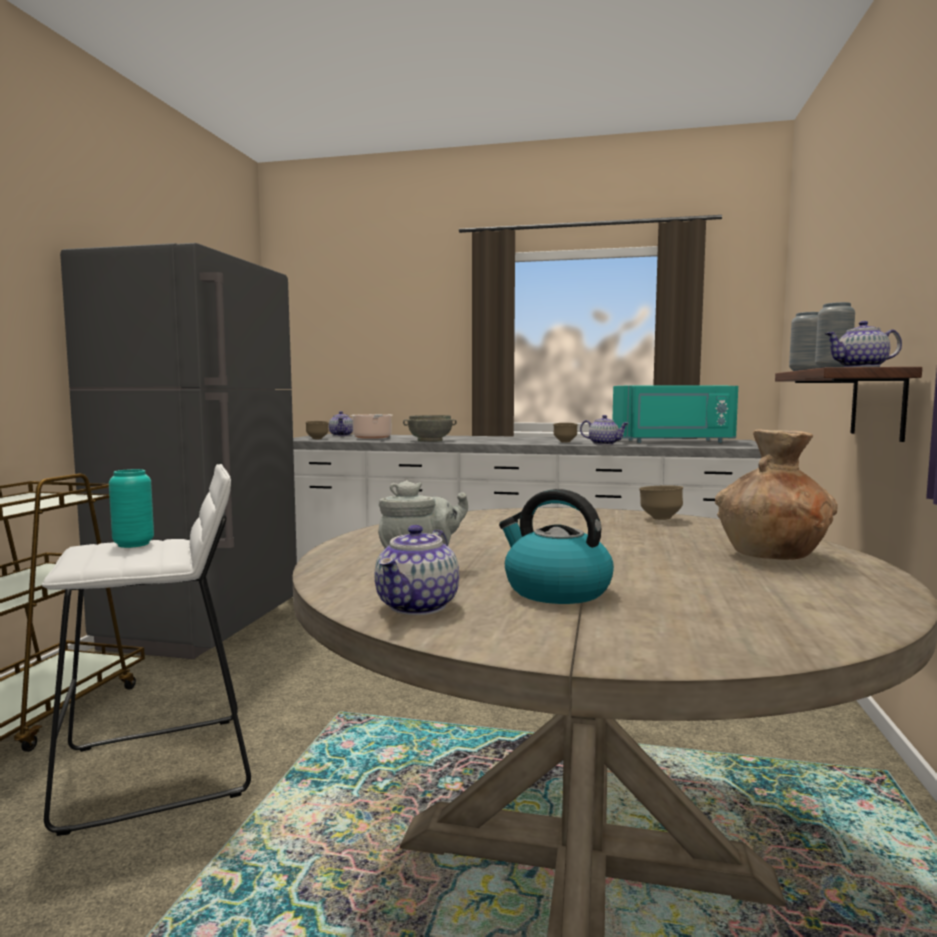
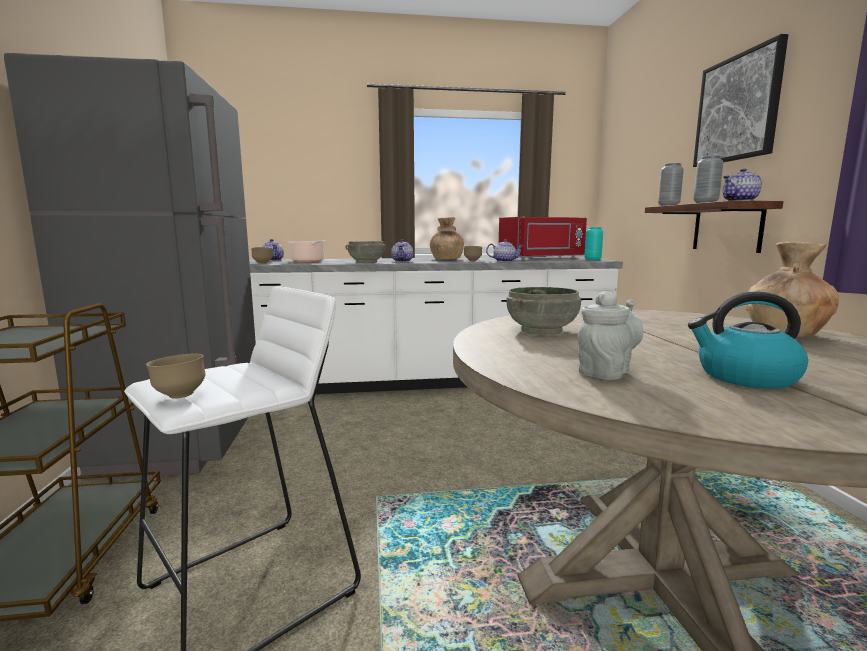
camera: 20 degrees left, 5 degrees up
(133, 544) = (209, 373): turquoise vase -> turquoise vase (592, 260)
(418, 606) = (696, 405): teapot -> teapot (402, 261)
(472, 528) = (542, 330): none -> grey bowl
(539, 439) = (446, 259): none -> brown vase
(660, 519) = (645, 313): brown bowl -> brown bowl (179, 396)
(674, 441) = (543, 258): turquoise microwave -> red microwave
(887, 233) = (738, 108): none -> picture

